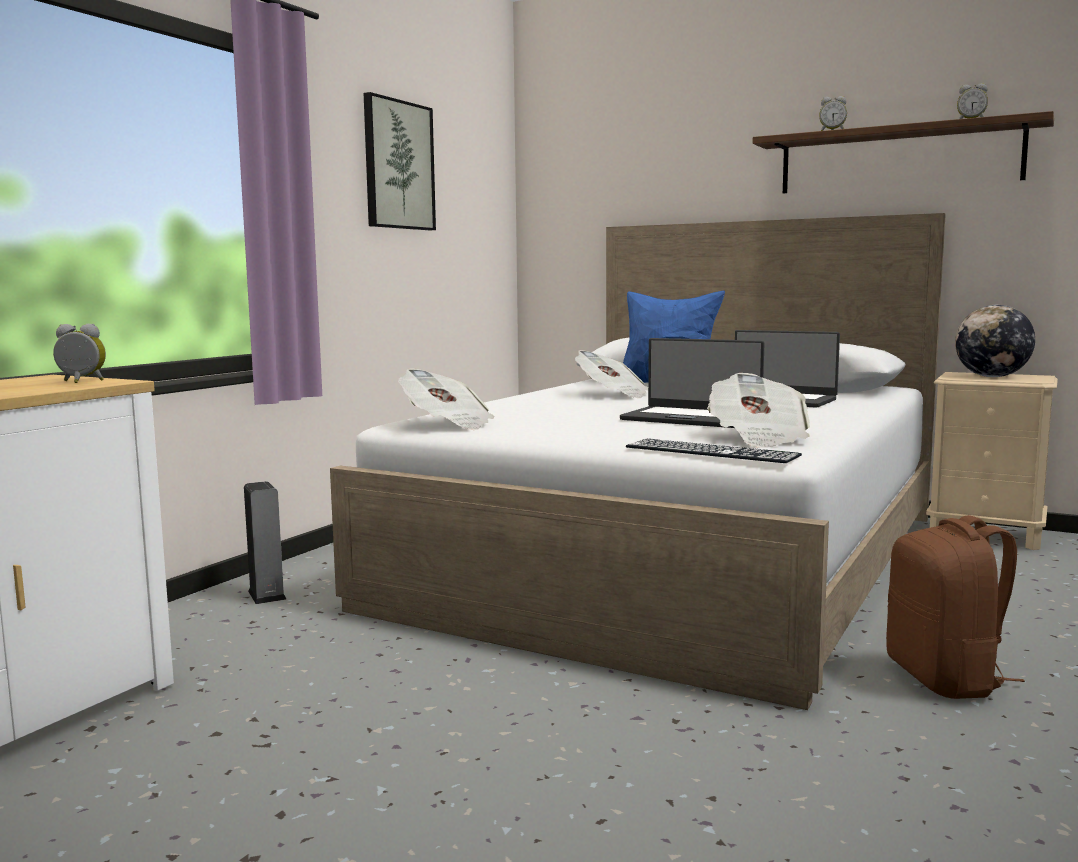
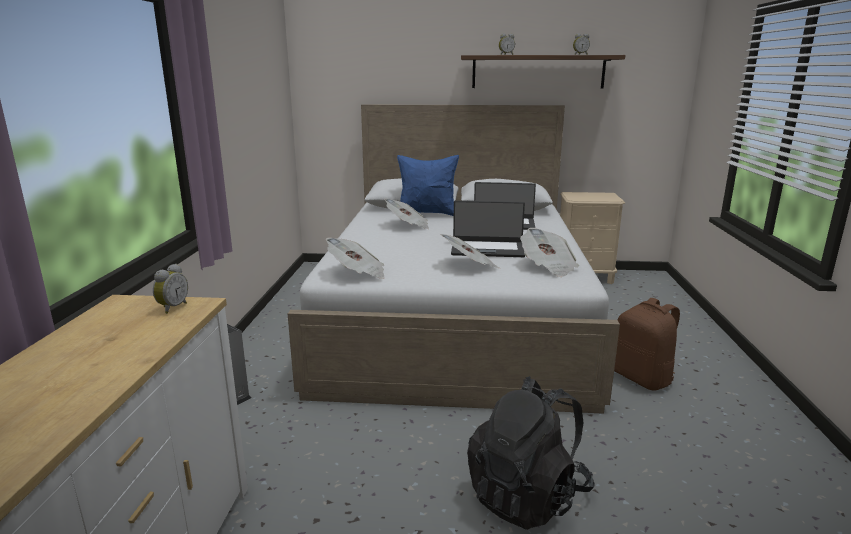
camera: 25 degrees left, 10 degrees up
(81, 381) = (172, 308): alarm clock -> alarm clock turned 135 degrees clockwise
(398, 165) = (240, 71): picture -> none
(543, 780) = (527, 496): none -> black backpack
(627, 429) = (470, 266): none -> newspaper
(711, 451) = (543, 284): keyboard -> none
(992, 377) = (590, 196): globe -> none

